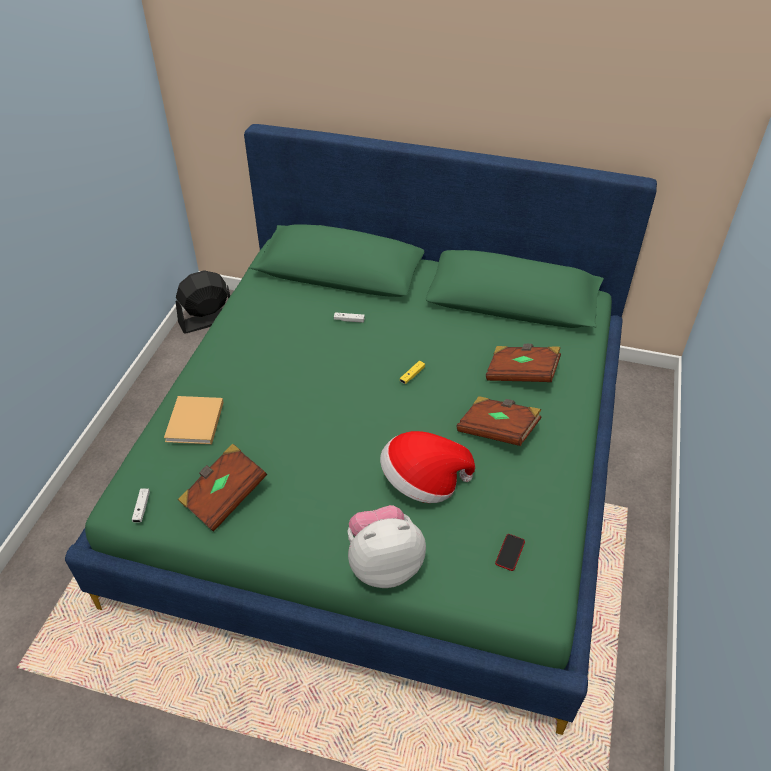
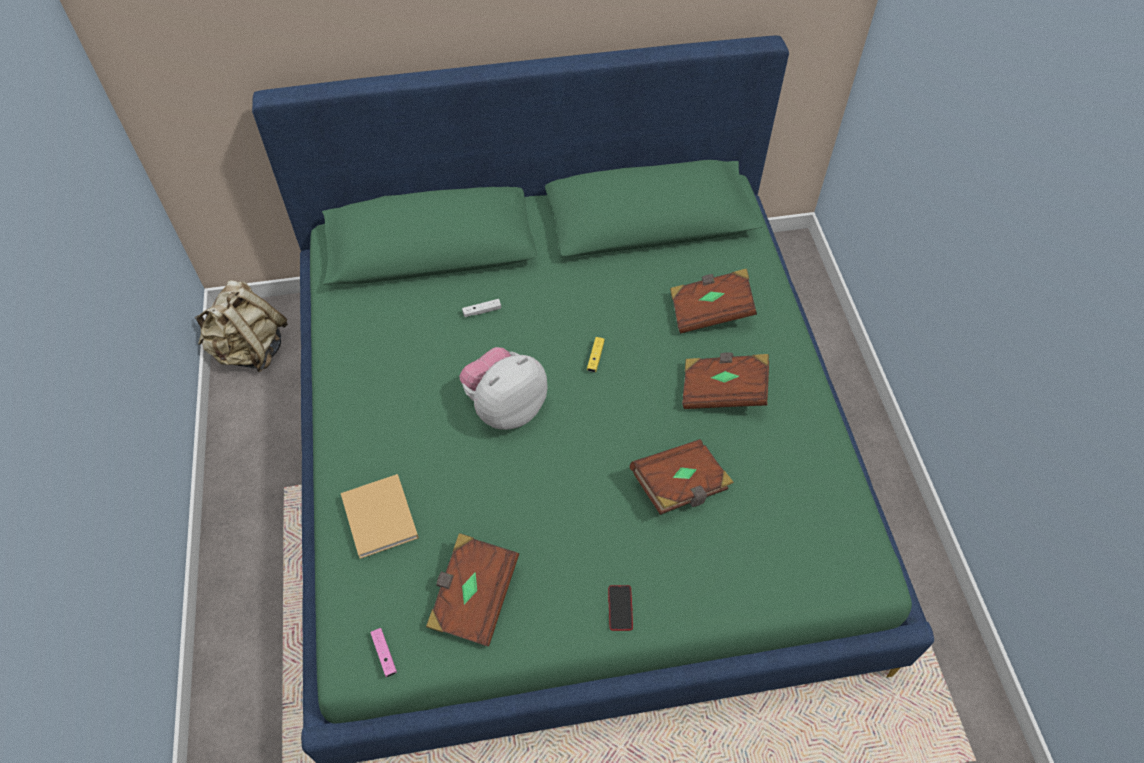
camera: 25 degrees left, 10 degrees up
(142, 508) = (384, 654): white game controller -> pink game controller
(208, 320) = (251, 350): black fan -> beige backpack
(384, 564) = (694, 600): plush toy -> plush toy (505, 407)
(423, 482) = (680, 486): hat -> brown book
(510, 552) = (811, 529): phone -> phone (620, 608)

